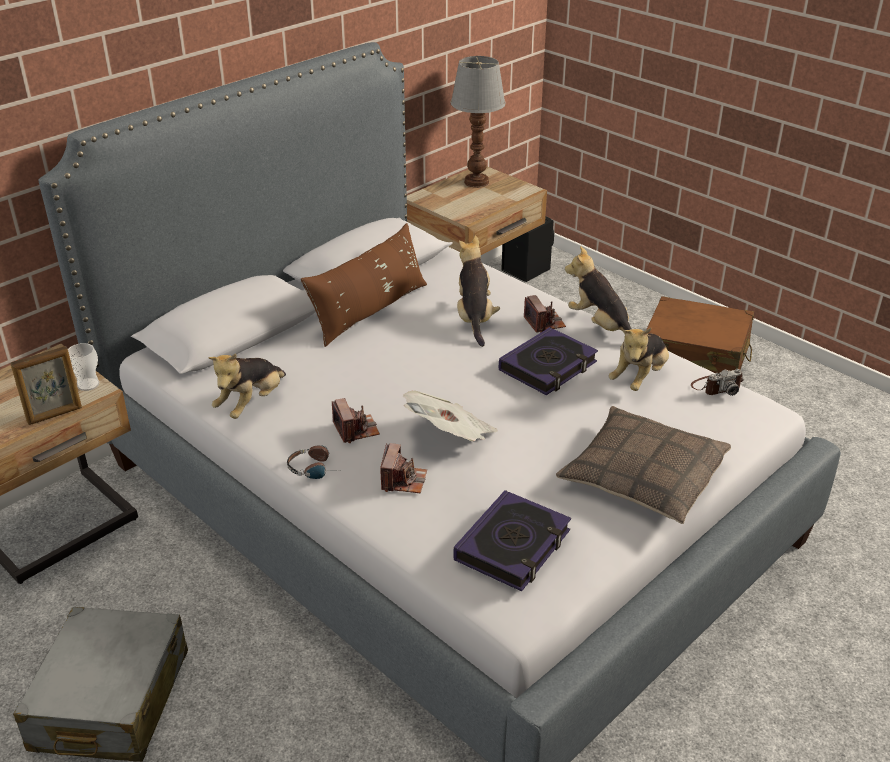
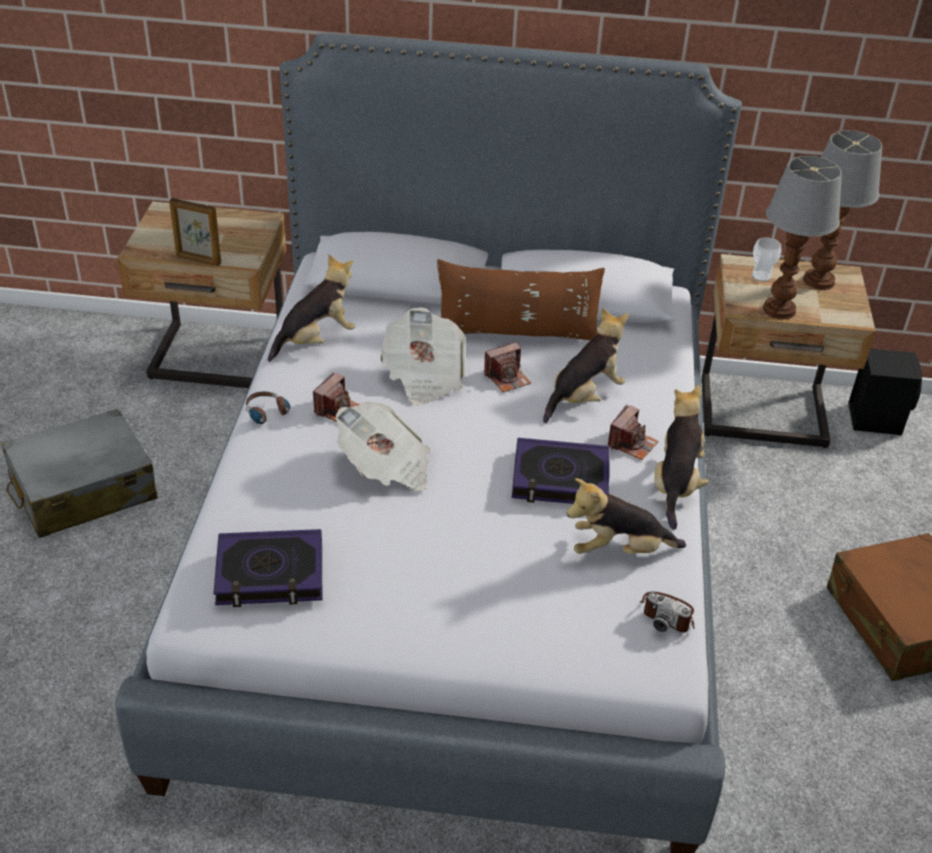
camera: 50 degrees right, 5 degrees up
(88, 384) = (248, 253): cup -> cup (761, 276)
(251, 403) = (316, 340): plush toy -> plush toy turned 150 degrees clockwise
(367, 372) = (423, 377): none -> newspaper
(403, 480) = (299, 469): camera -> camera (507, 378)
(487, 207) = (780, 310): none -> table lamp
(642, 476) = (456, 619): pillow -> none

